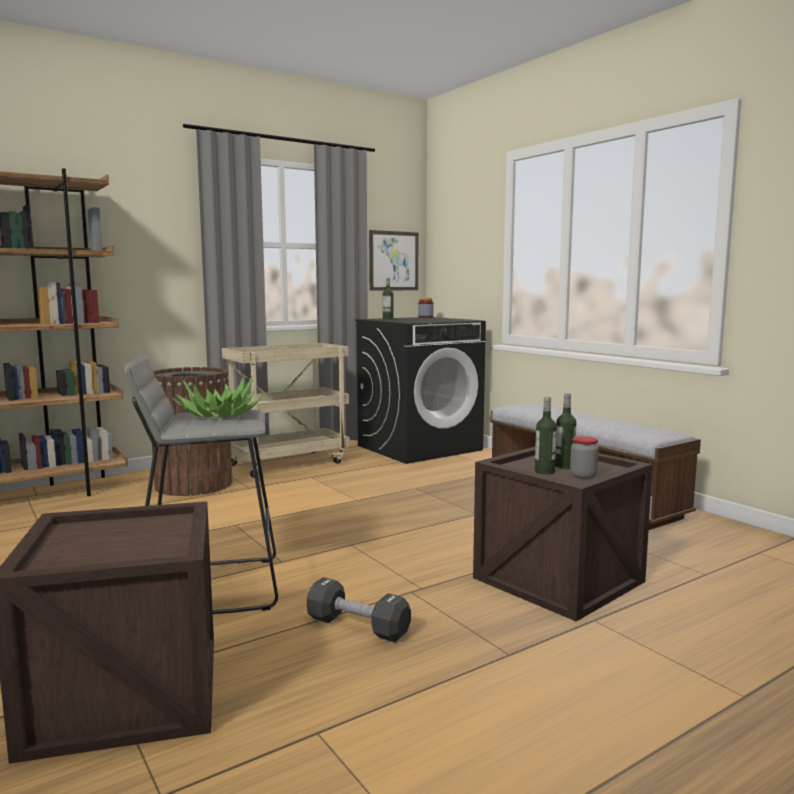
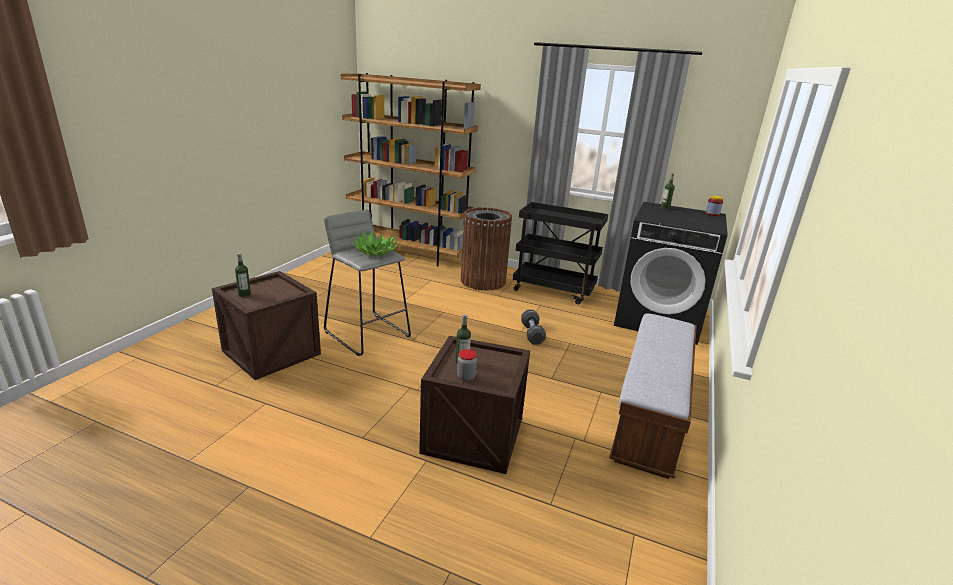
camera: 55 degrees right, 15 degrees up
(289, 463) = (554, 290): beige cart -> black cart
(358, 627) = (359, 384): black dumbbell -> black dumbbell (532, 334)
(393, 261) = (710, 156): picture -> none
(564, 466) = (484, 367): bottle -> bottle (244, 294)

